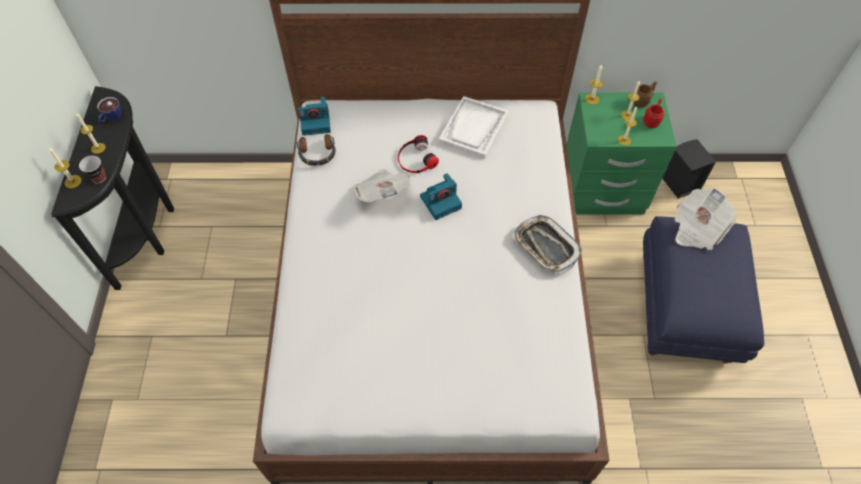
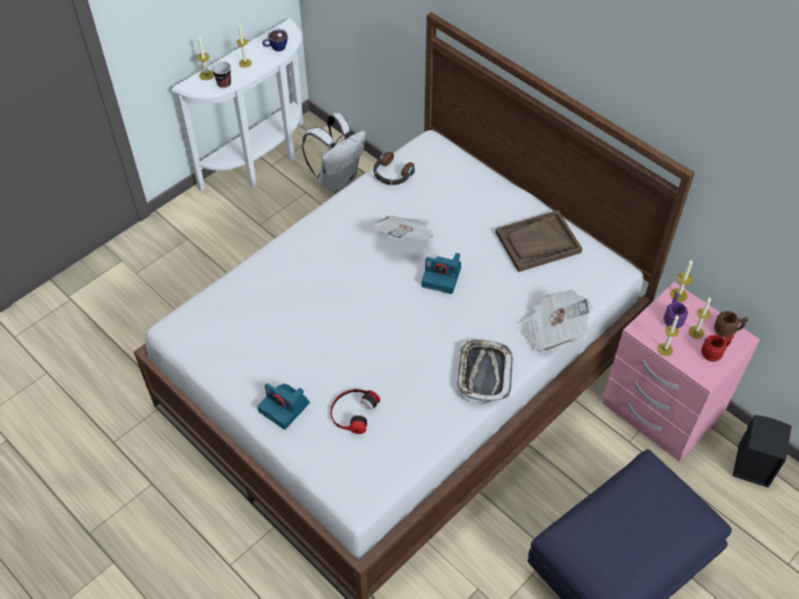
camera: 45 degrees right, 5 degrees down
(149, 230) = (262, 162): black console table -> white console table
(226, 199) = (337, 179): none -> white backpack
(316, 122) = (419, 150): camera -> camera (285, 407)
(416, 159) = (462, 232): headphones -> headphones (352, 412)
(474, 129) = (537, 243): white tray -> brown tray
(601, 191) = (660, 410): green nightstand -> pink nightstand
(606, 117) = (672, 319): none -> purple mug
(697, 228) = (665, 484): newspaper -> newspaper (551, 331)

